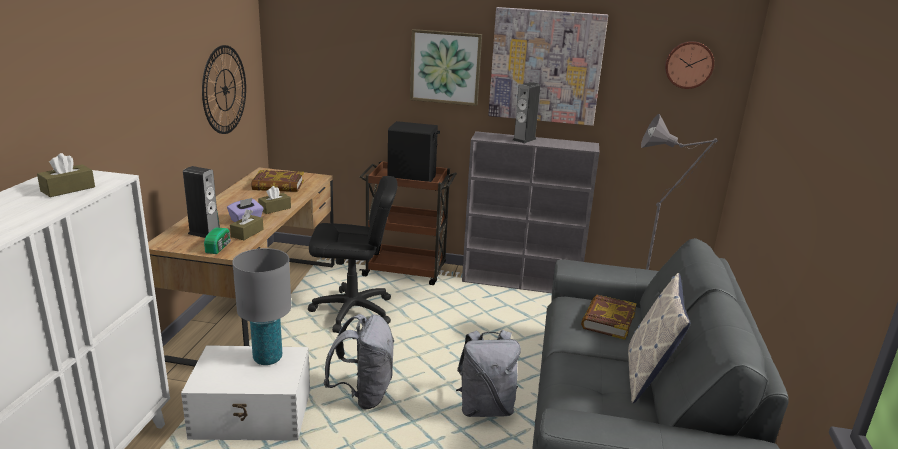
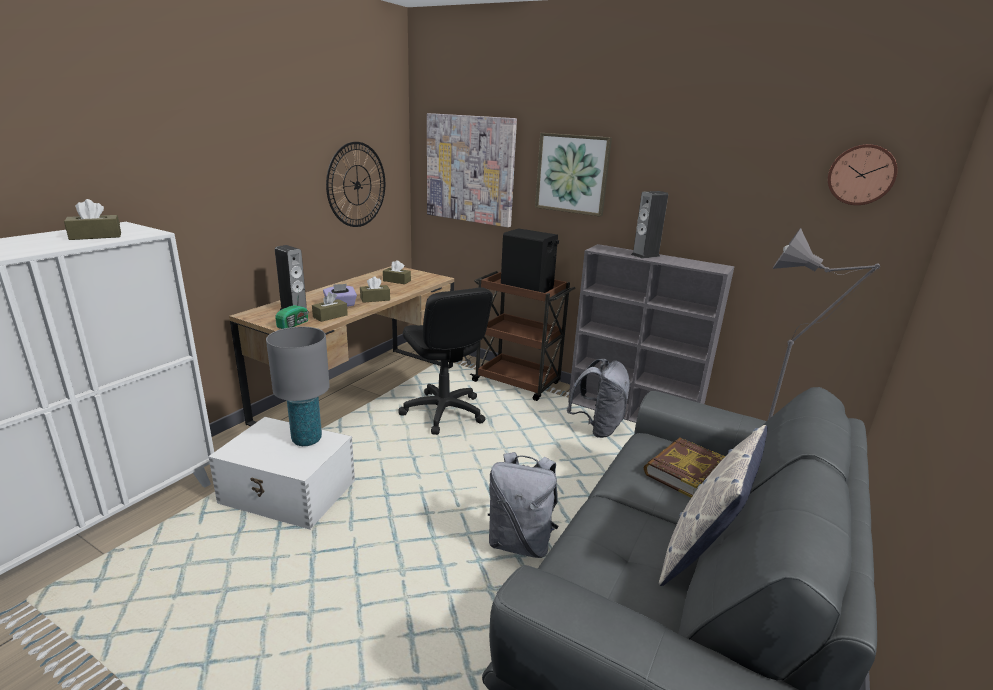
camera: 20 degrees right, 0 degrees up
(278, 185) = (397, 281): book -> brown tissue box
(353, 311) = (443, 412): black office chair -> black office chair turned 45 degrees clockwise
(363, 395) = (402, 497): grey backpack -> grey backpack (597, 428)
(546, 66) = (679, 174): picture -> picture (470, 169)

